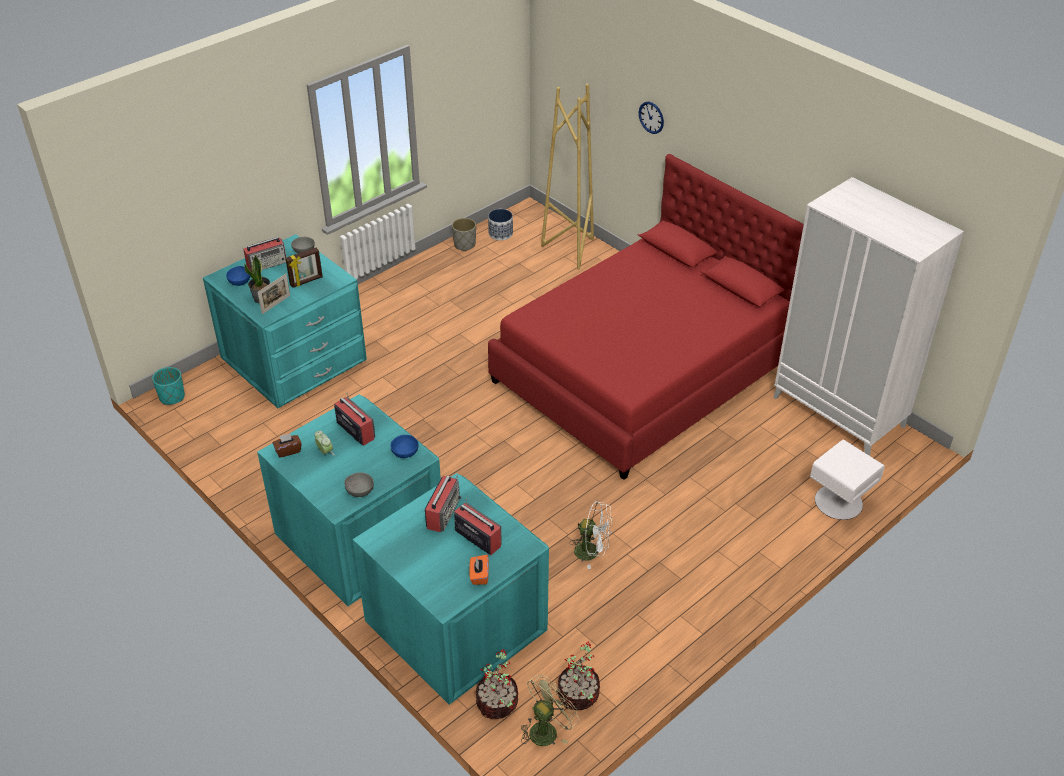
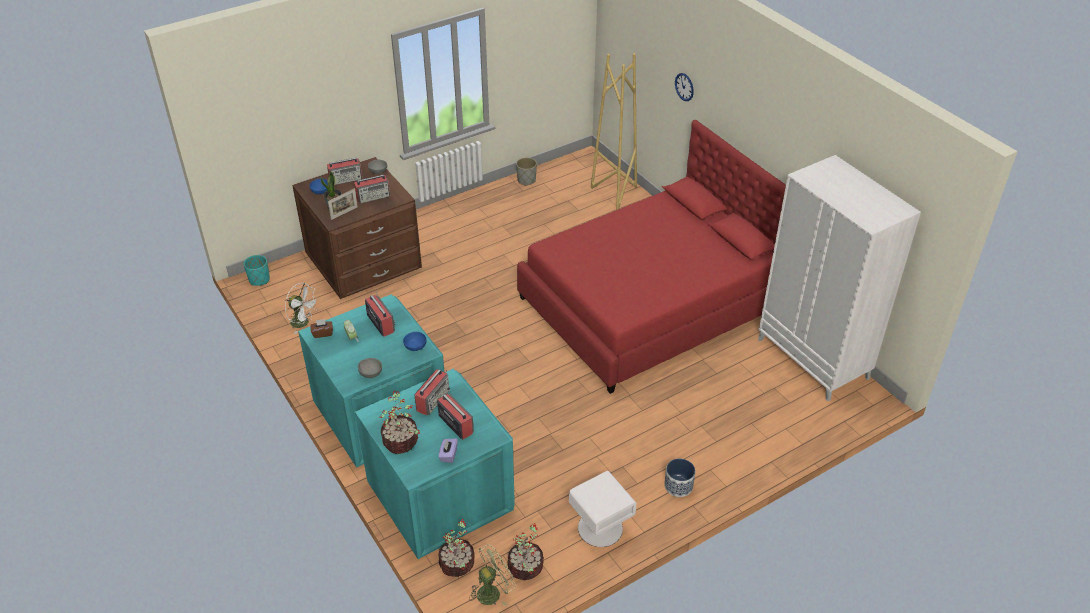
camera: 10 degrees right, 0 degrees up
(294, 359) = (364, 260): turquoise dresser -> brown dresser
(306, 281) = (373, 197): picture frame -> radio
(419, 568) = (401, 442): none -> potted plant
(479, 575) = (448, 455): orange tissue box -> purple tissue box
(500, 234) = (558, 174): planter -> planter (678, 486)
(592, 552) = (567, 450): white fan -> white fan (303, 323)
(839, 502) = (792, 437): white nightstand -> white nightstand (600, 528)

